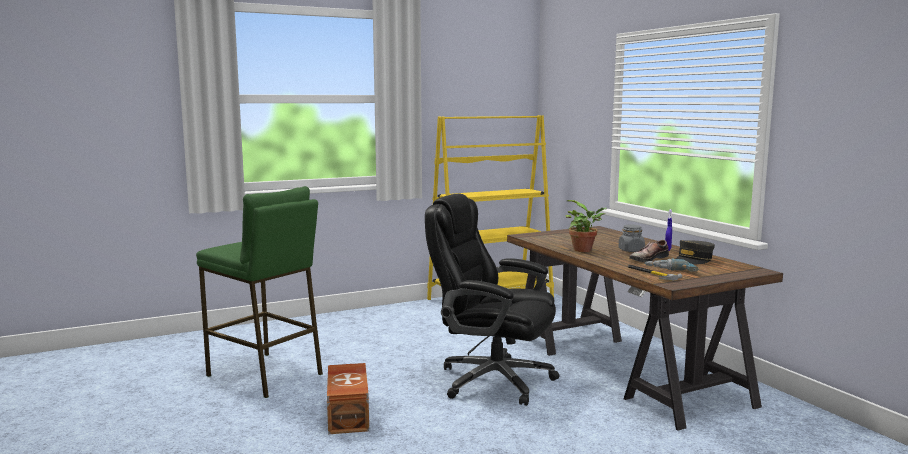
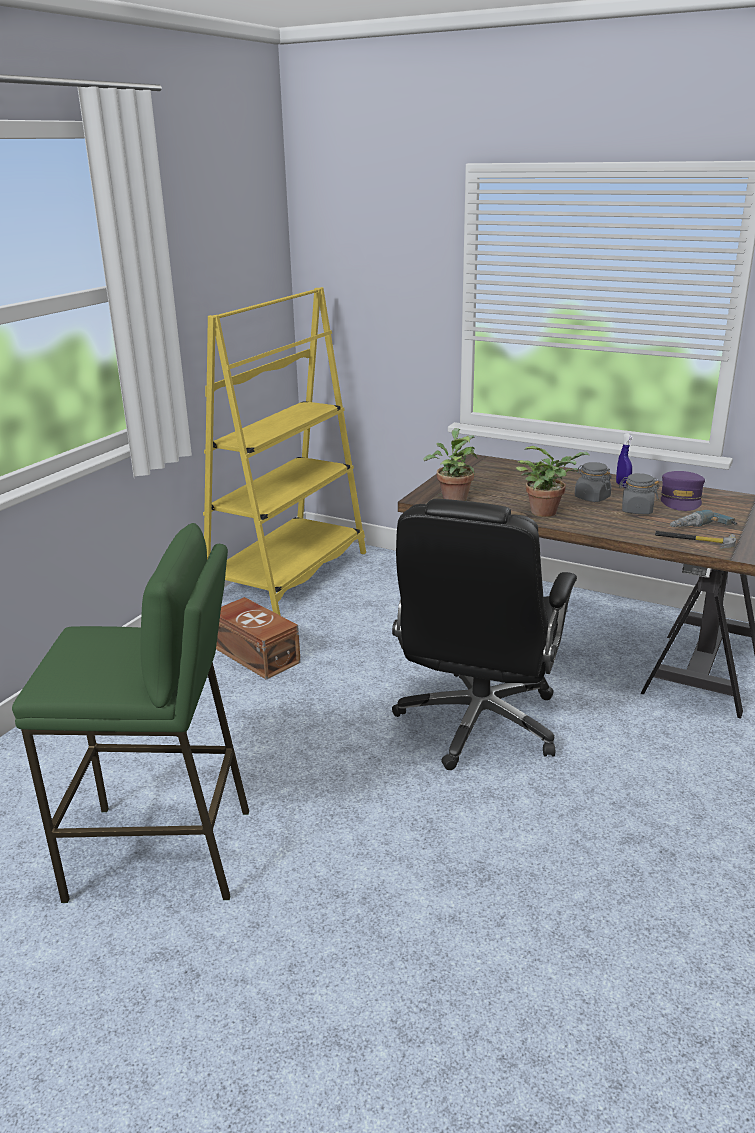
camera: 35 degrees left, 15 degrees up
(349, 414) = (390, 869): brown storage box -> brown storage box (256, 654)
(492, 380) = (478, 723): black office chair -> black office chair turned 60 degrees counterclockwise
(543, 238) = (453, 497): none -> potted plant
(647, 258) = (636, 510): shoe -> grey jar
(693, 260) = (681, 500): grey cap -> purple cap

